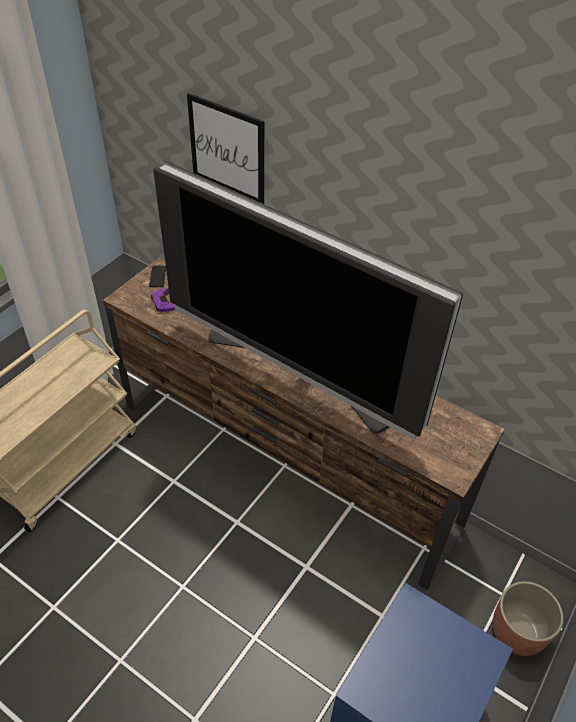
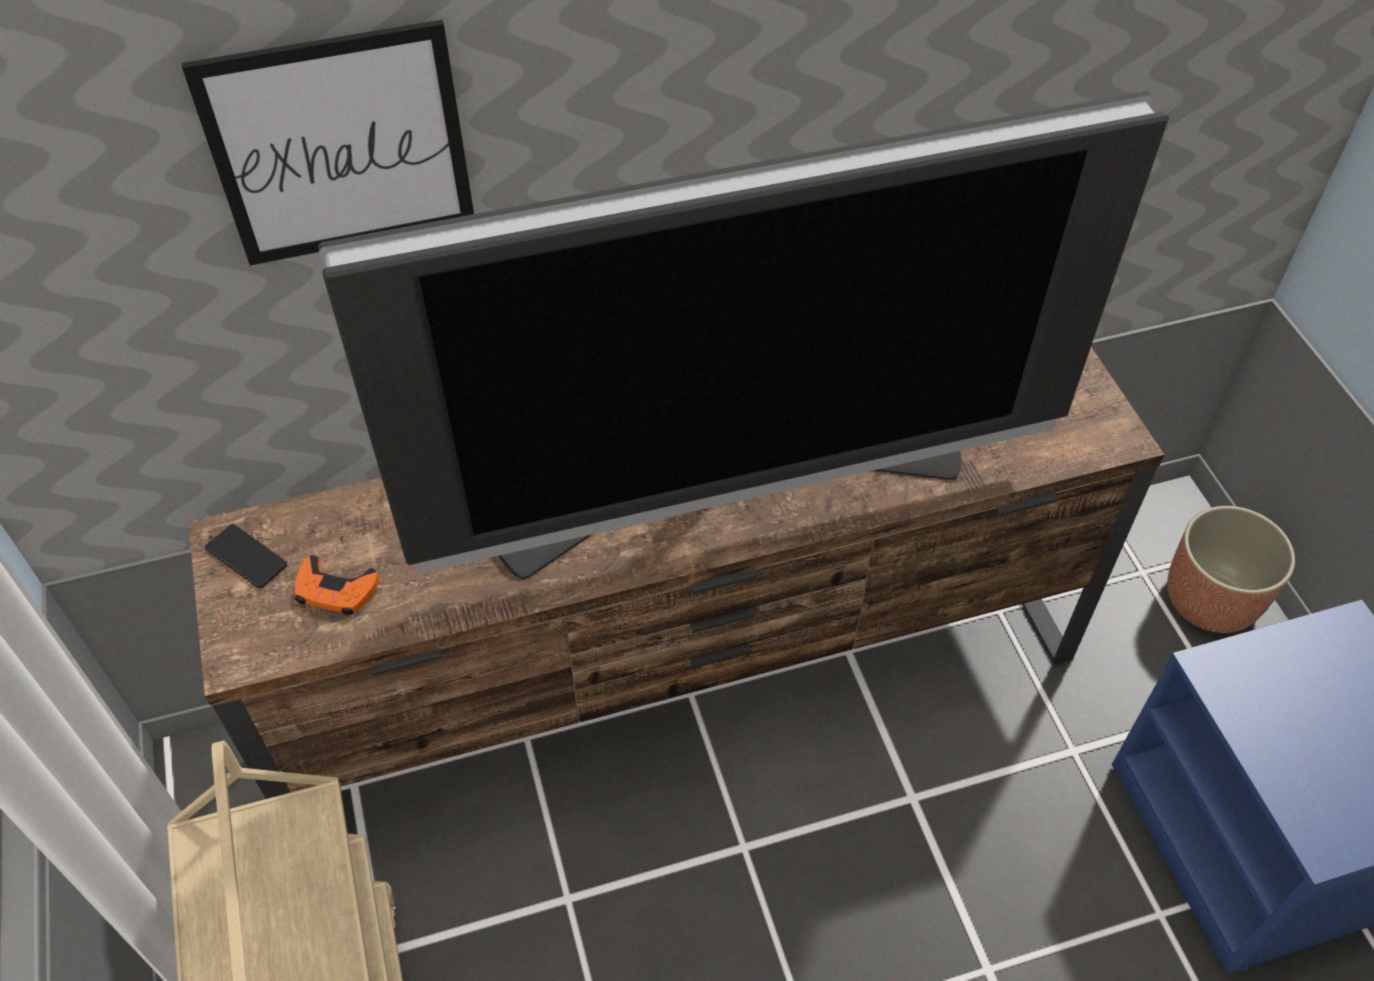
camera: 50 degrees left, 5 degrees up
(164, 302) = (335, 590): purple game controller -> orange game controller

